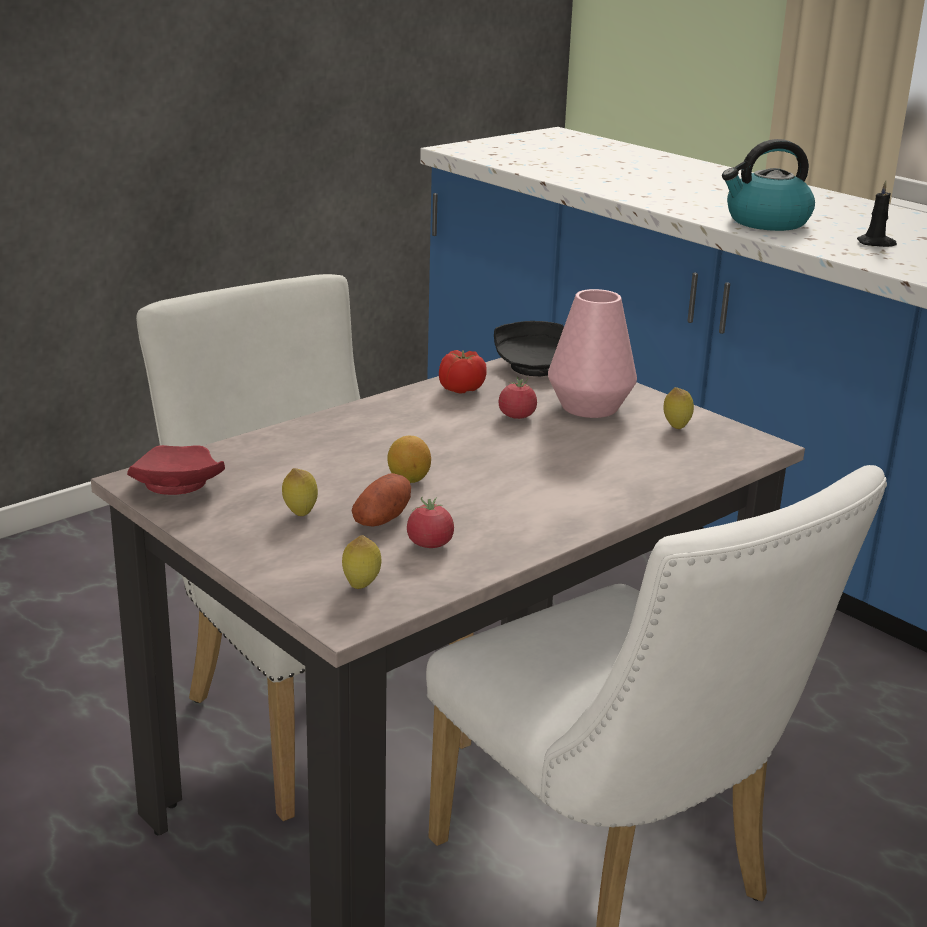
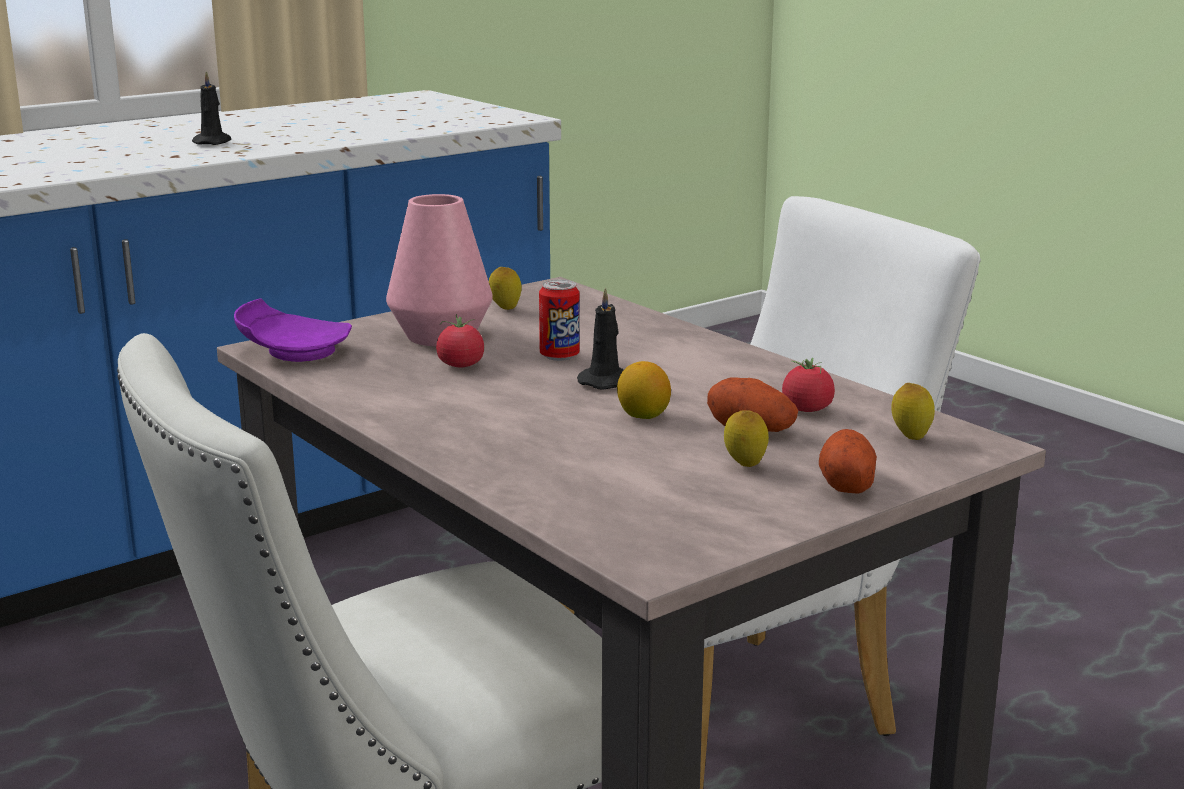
camera: 85 degrees left, 5 degrees down
(175, 487) = (677, 538): red plate -> none
(260, 550) = (846, 483): none -> potato
(461, 389) = (363, 387): tomato -> none
(489, 466) = (606, 382): none -> black candle
(534, 365) = (293, 352): black plate -> purple plate
(550, 449) = (559, 356): none -> can
(766, 222) = (94, 162): kettle -> none

